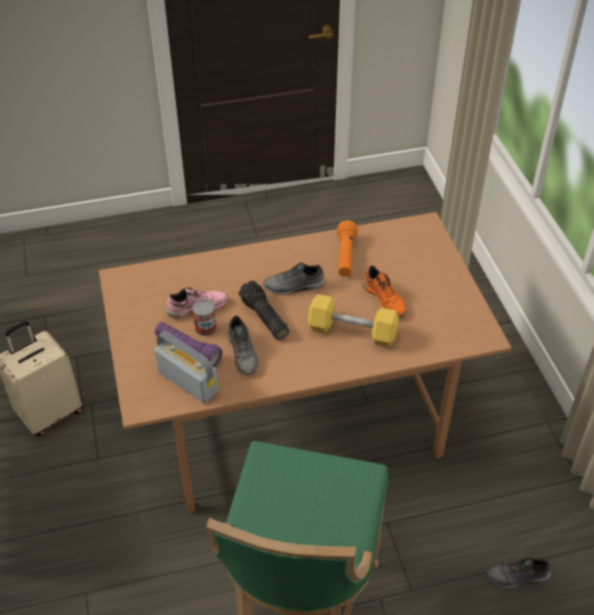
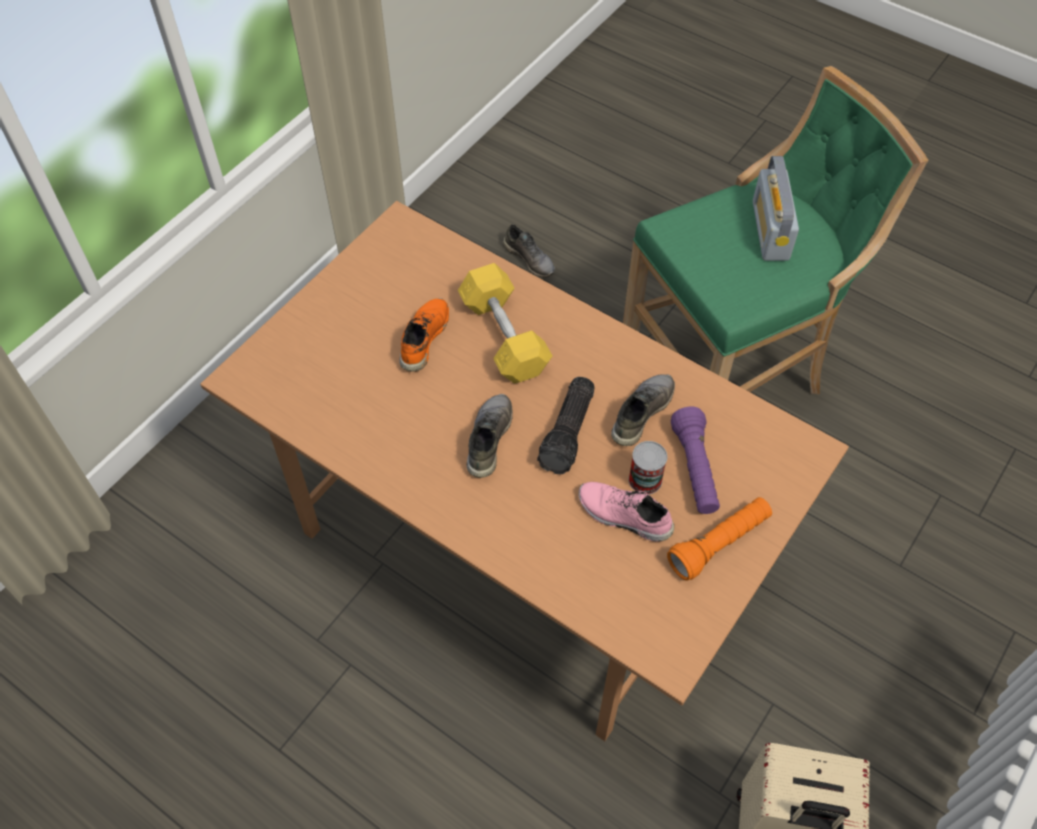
camera: 130 degrees left, 10 degrees up
(187, 381) = (734, 434): radio -> radio (770, 230)
(294, 287) = (488, 439): grey shoe -> grey shoe turned 120 degrees counterclockwise
(345, 256) = (381, 423): orange flashlight -> orange flashlight (719, 544)

